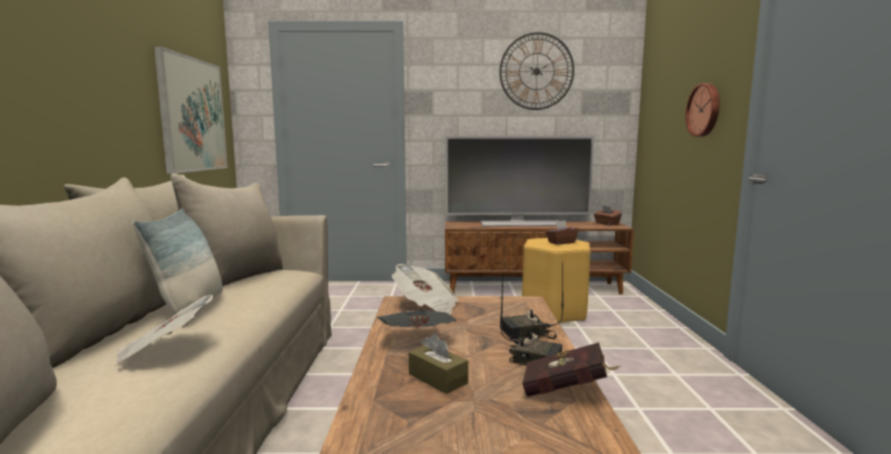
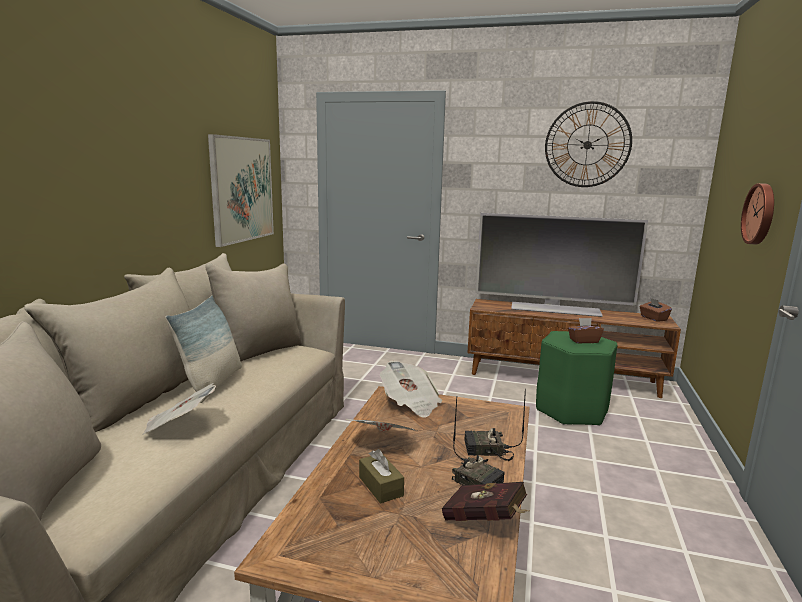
camera: 15 degrees right, 5 degrees up
(554, 312) = (572, 410): yellow stool -> green stool

